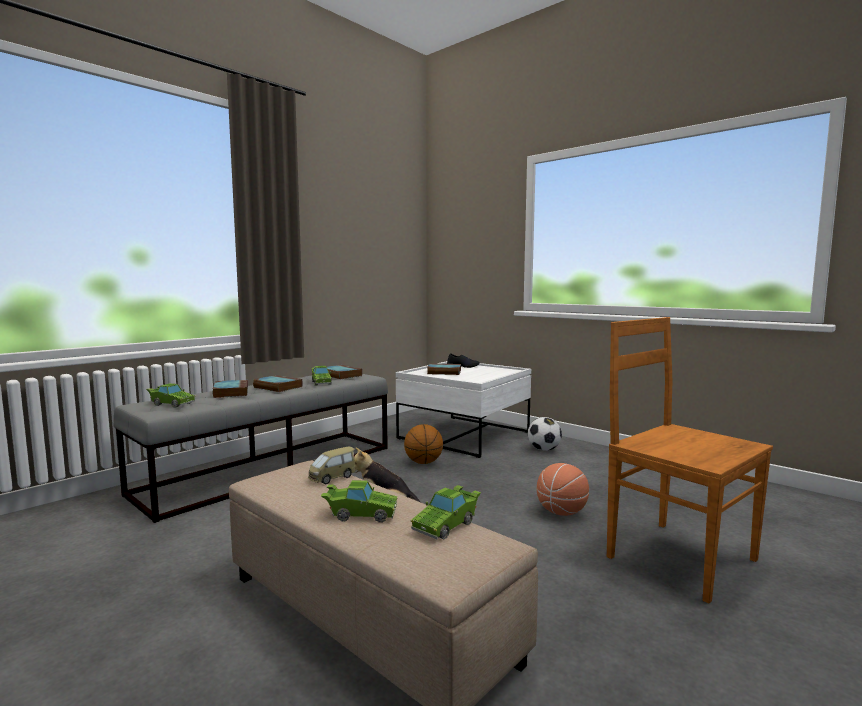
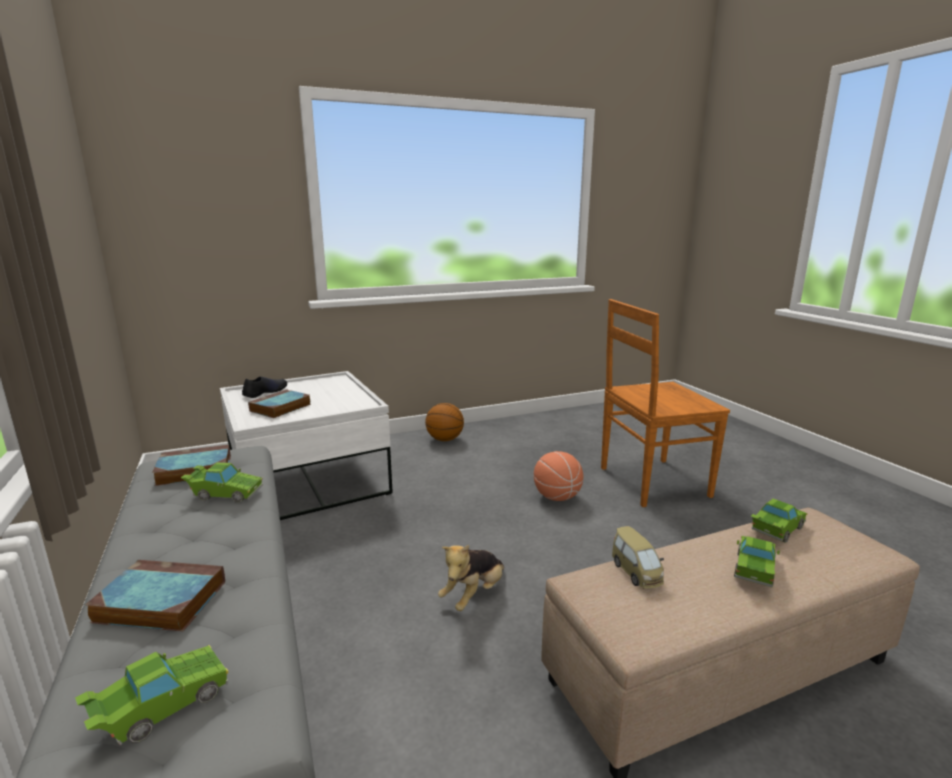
camera: 65 degrees left, 10 degrees up
(276, 387) = (194, 541): book -> none
(423, 462) = (364, 532): basketball -> basketball (444, 439)
(447, 524) = (776, 530): green toy car -> green toy car turned 105 degrees counterclockwise
(544, 449) = (409, 455): football -> none

